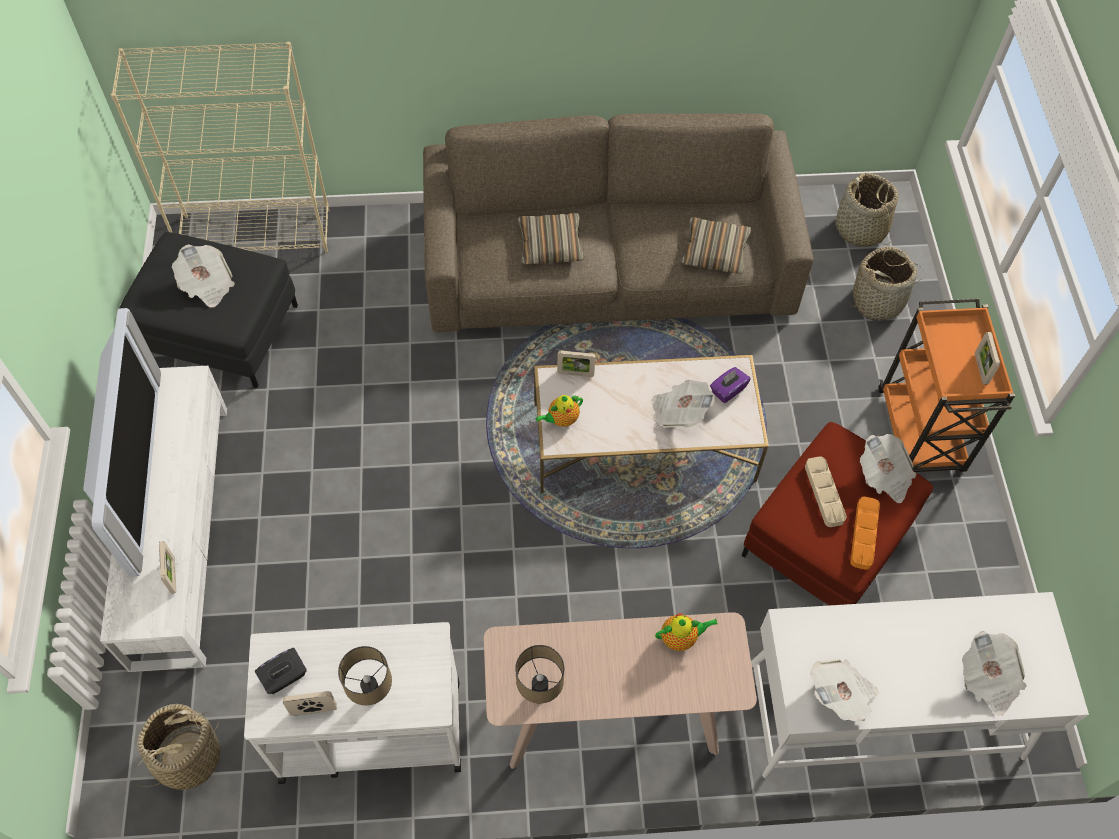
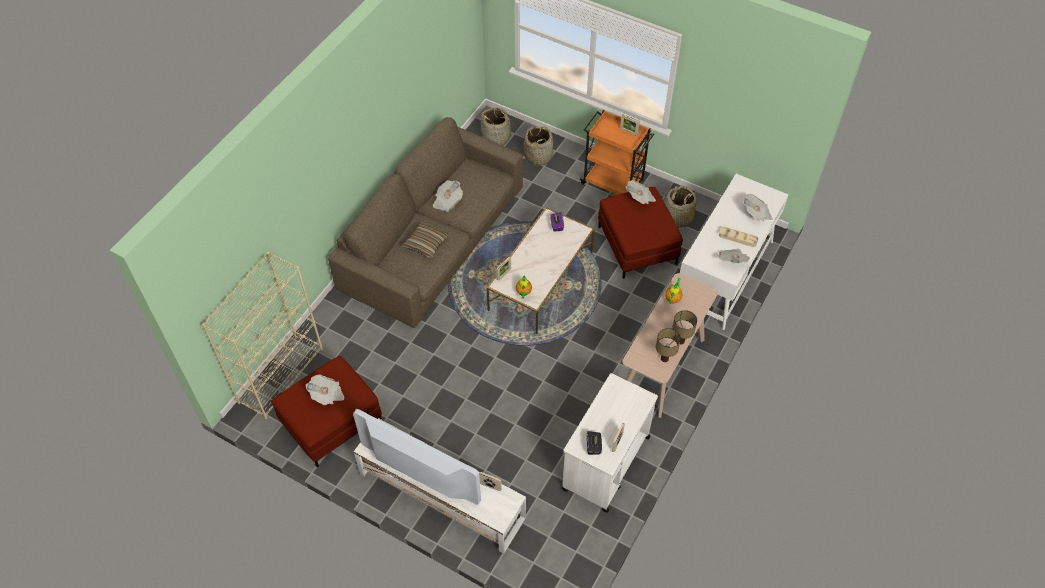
camera: 55 degrees left, 5 degrees down
(187, 757) = (567, 546): basket -> basket (678, 218)
(221, 330) = (332, 421): black ottoman -> red ottoman
(374, 697) = (626, 417): table lamp -> table lamp (681, 341)
(679, 412) = (554, 248): newspaper -> newspaper (447, 201)
(715, 252) = (483, 187): pillow -> none
(824, 493) = (633, 222): beige tray -> beige tray (738, 238)
(864, 534) = (660, 220): orange tray -> none

